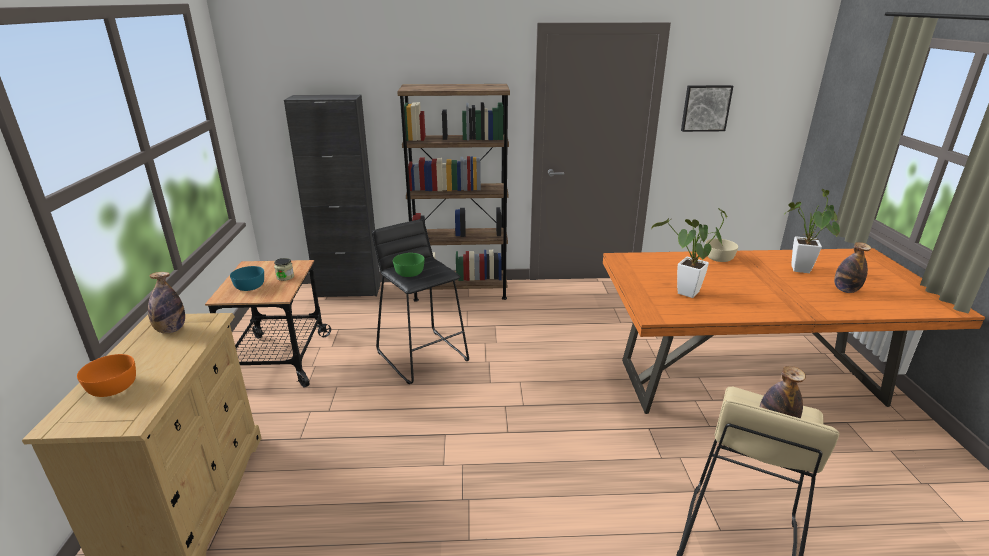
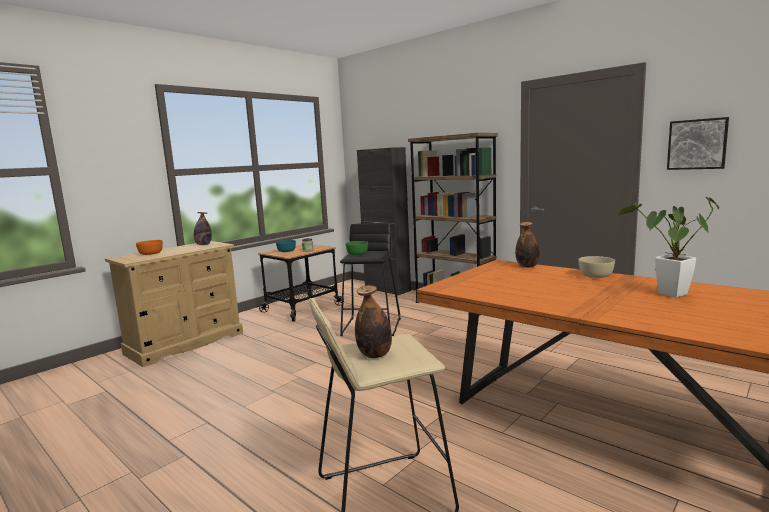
camera: 45 degrees right, 15 degrees down
(685, 295) = (496, 285): potted plant -> none
(845, 290) = (688, 313): bottle -> bottle (527, 266)

